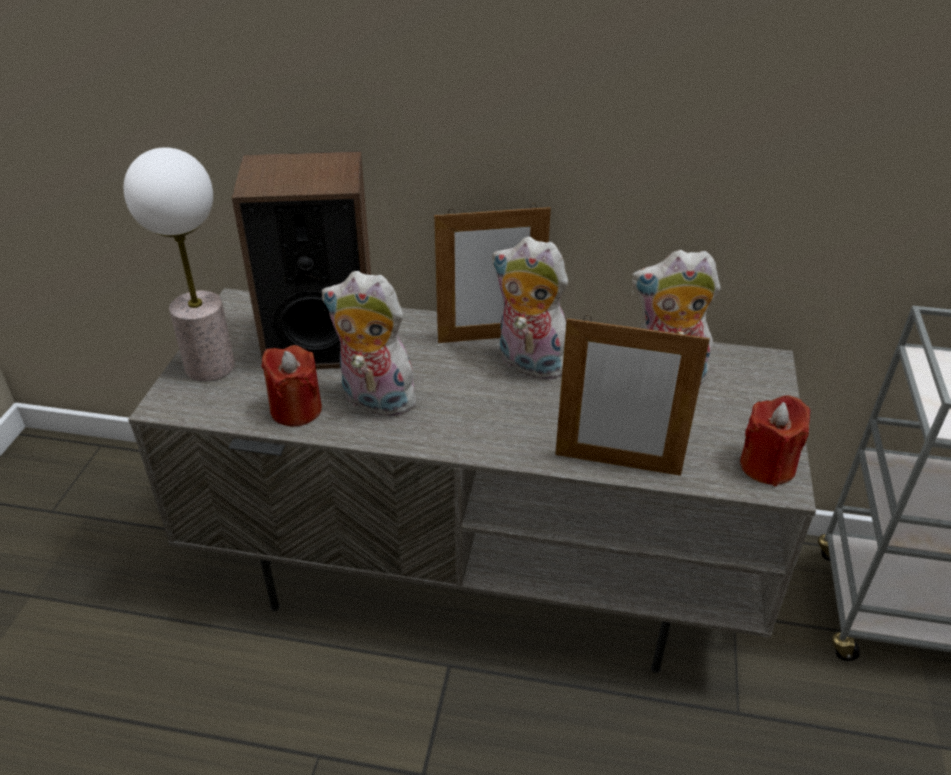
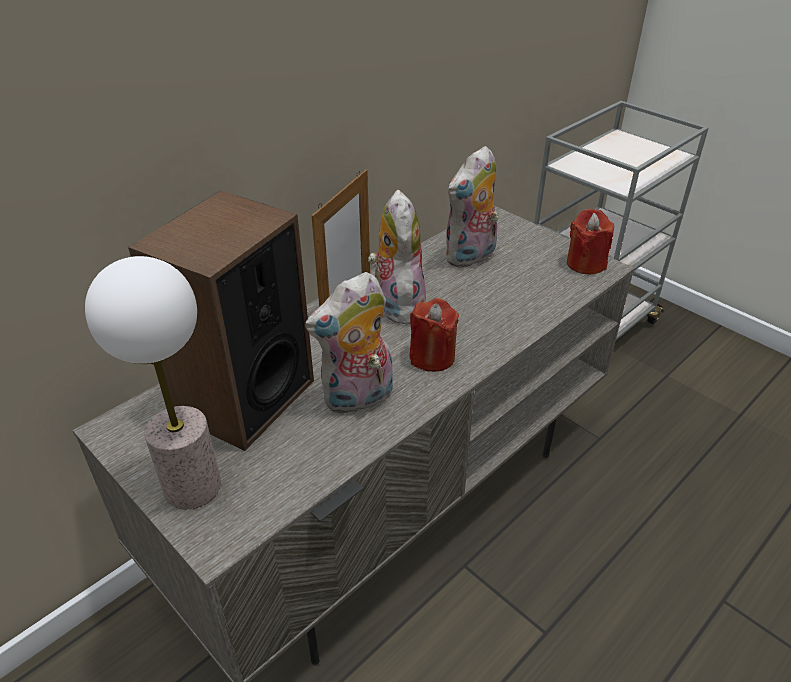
camera: 55 degrees left, 0 degrees up
(296, 409) = (322, 450): red candle -> red candle (432, 357)
(528, 364) = (396, 304): plush toy -> plush toy turned 105 degrees clockwise
(617, 464) = (537, 316): picture frame -> none

